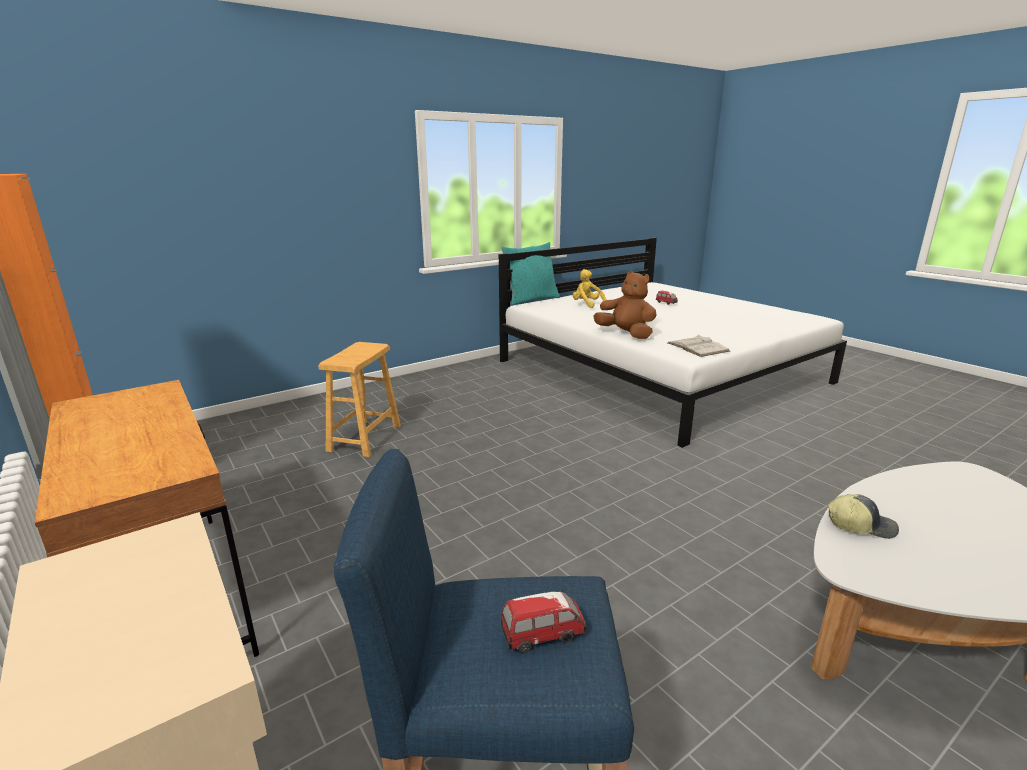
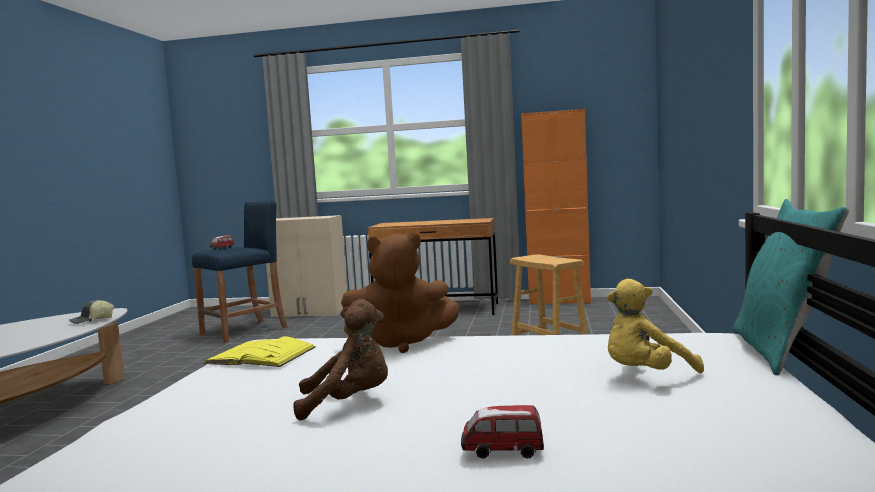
camera: 135 degrees right, 15 degrees down
(587, 305) = (646, 375): yellow plush toy -> yellow plush toy turned 150 degrees clockwise
(684, 321) = (349, 403): none -> brown plush toy
(698, 347) = (261, 355): white book -> yellow book

